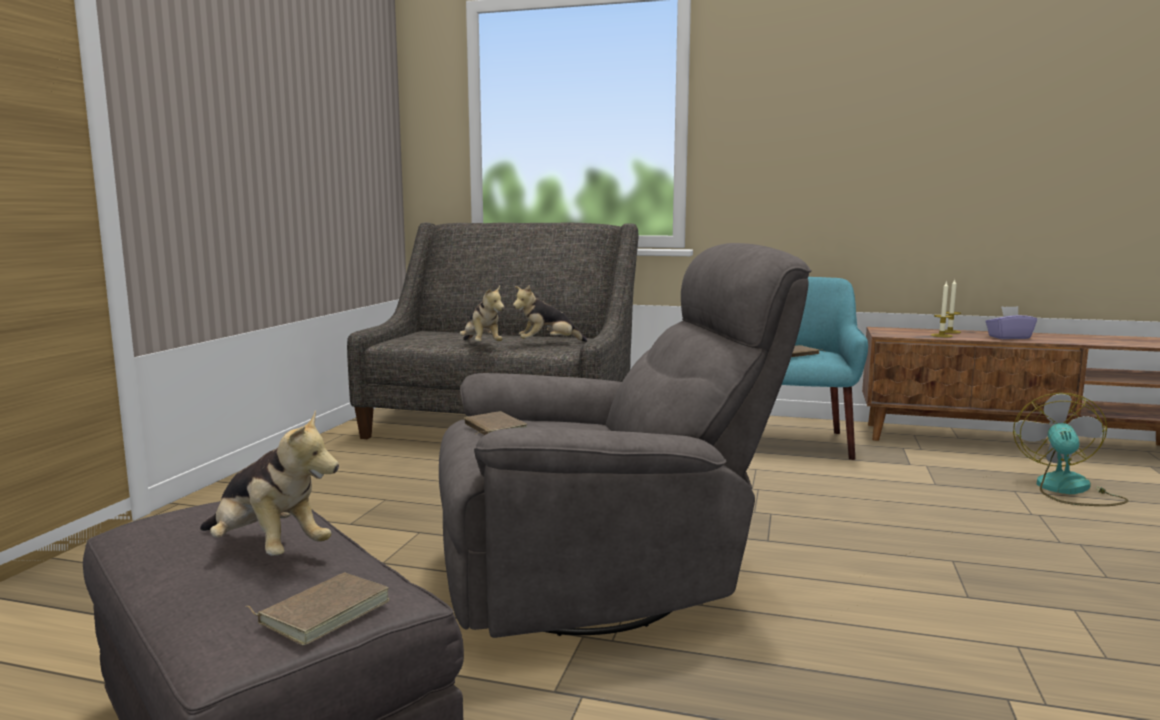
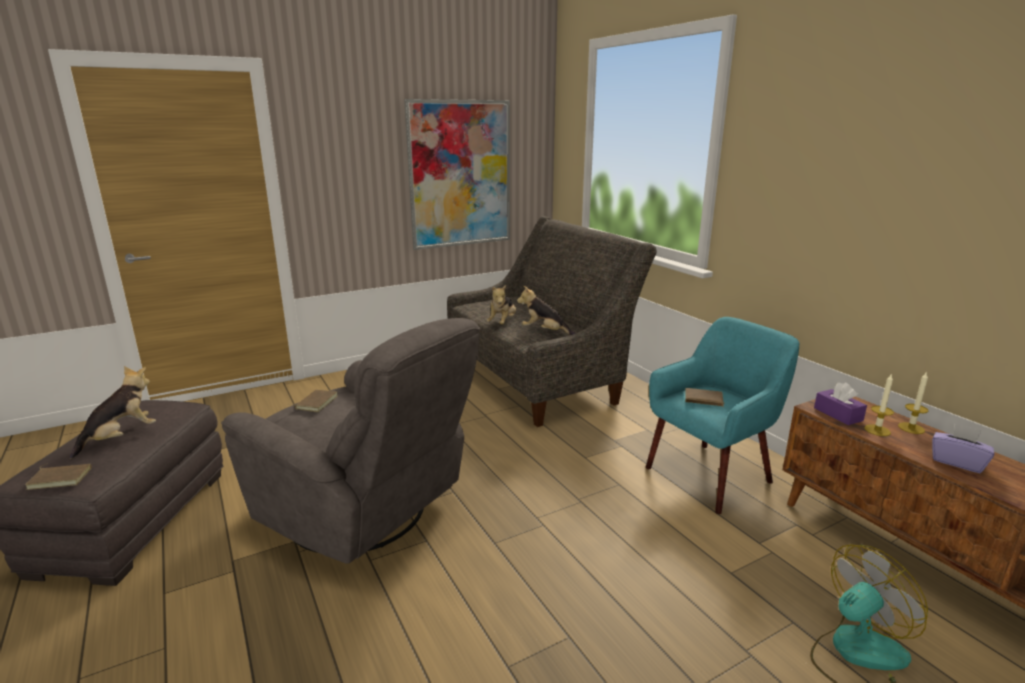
camera: 45 degrees right, 10 degrees up
(267, 550) = (121, 437): plush toy -> plush toy turned 135 degrees counterclockwise
(324, 159) = (460, 174): none -> picture
(903, 334) = (838, 414): none -> purple tissue box

